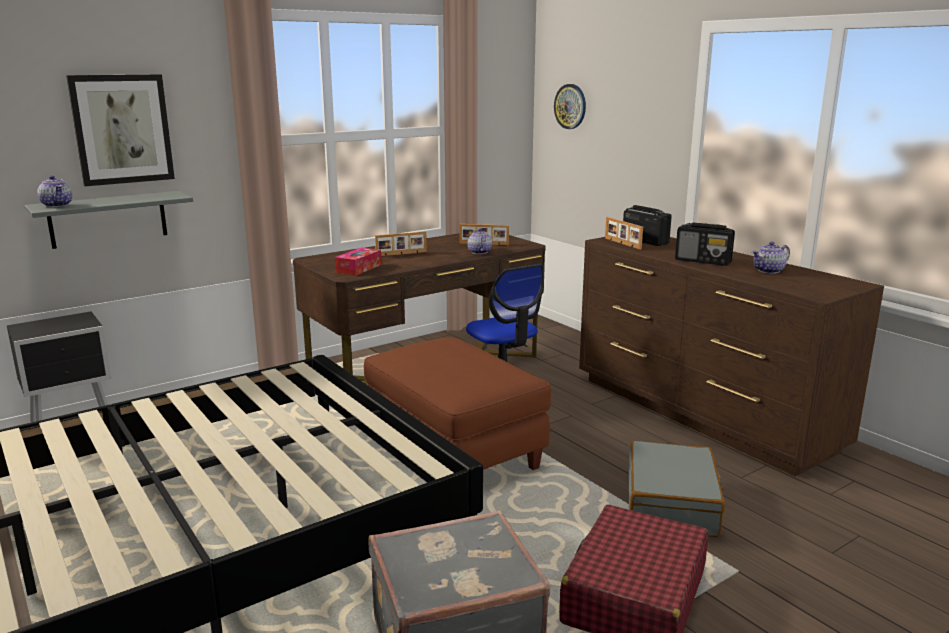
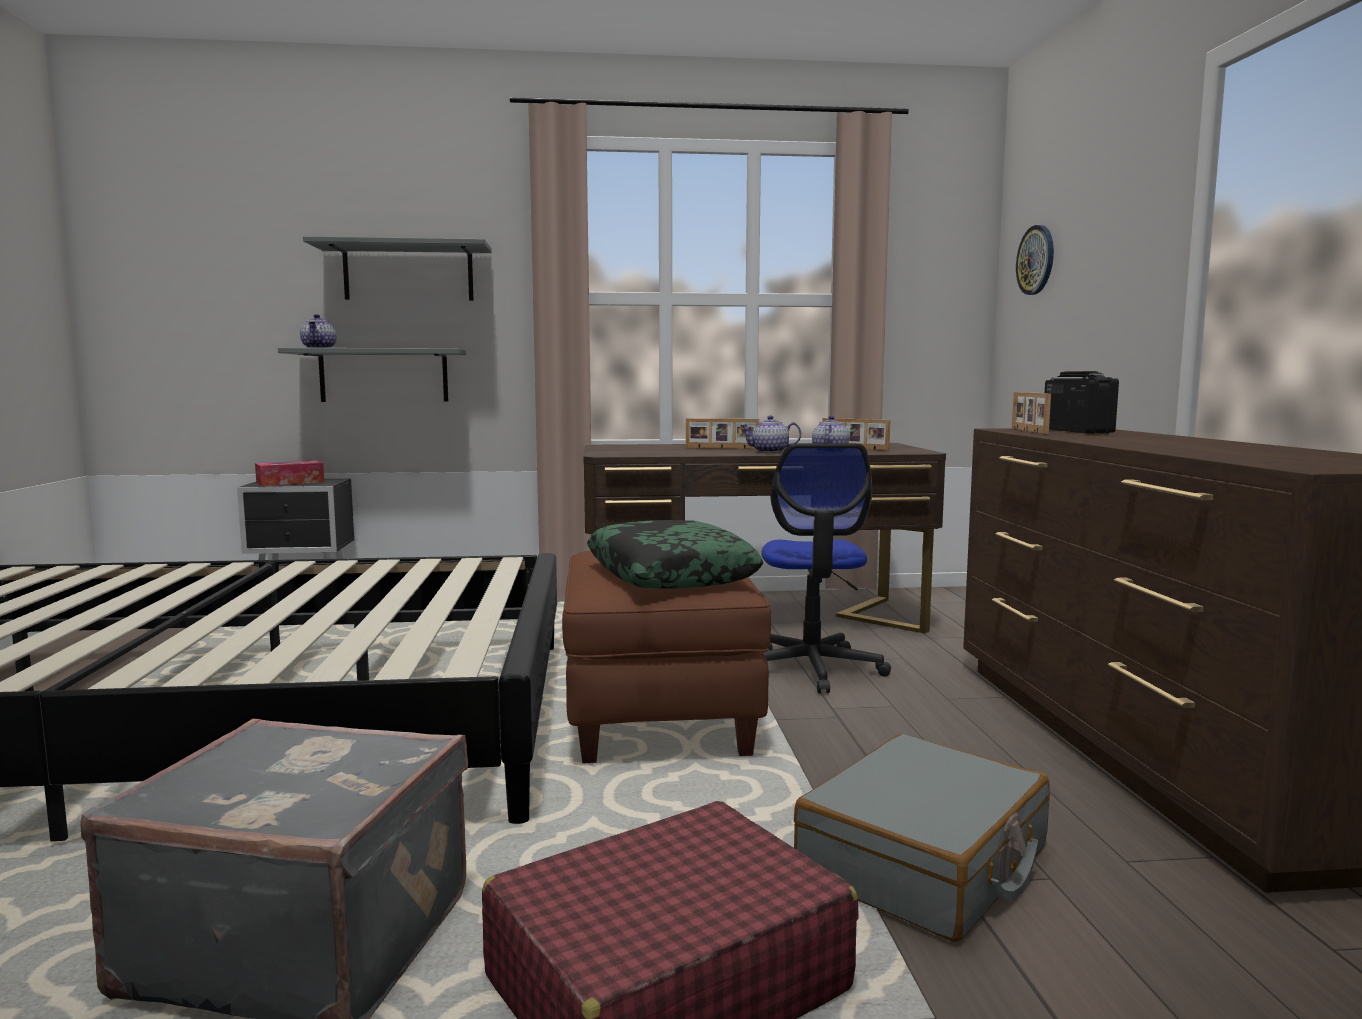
camera: 30 degrees right, 10 degrees down
(122, 129) = (408, 273): picture -> grey shelf
(359, 268) = (638, 451): tissue box -> tissue box (290, 482)
(473, 371) = (669, 574): none -> pillow
(703, 261) = (1137, 442): radio -> none
(768, 271) = (1258, 451): teapot -> teapot (769, 451)

